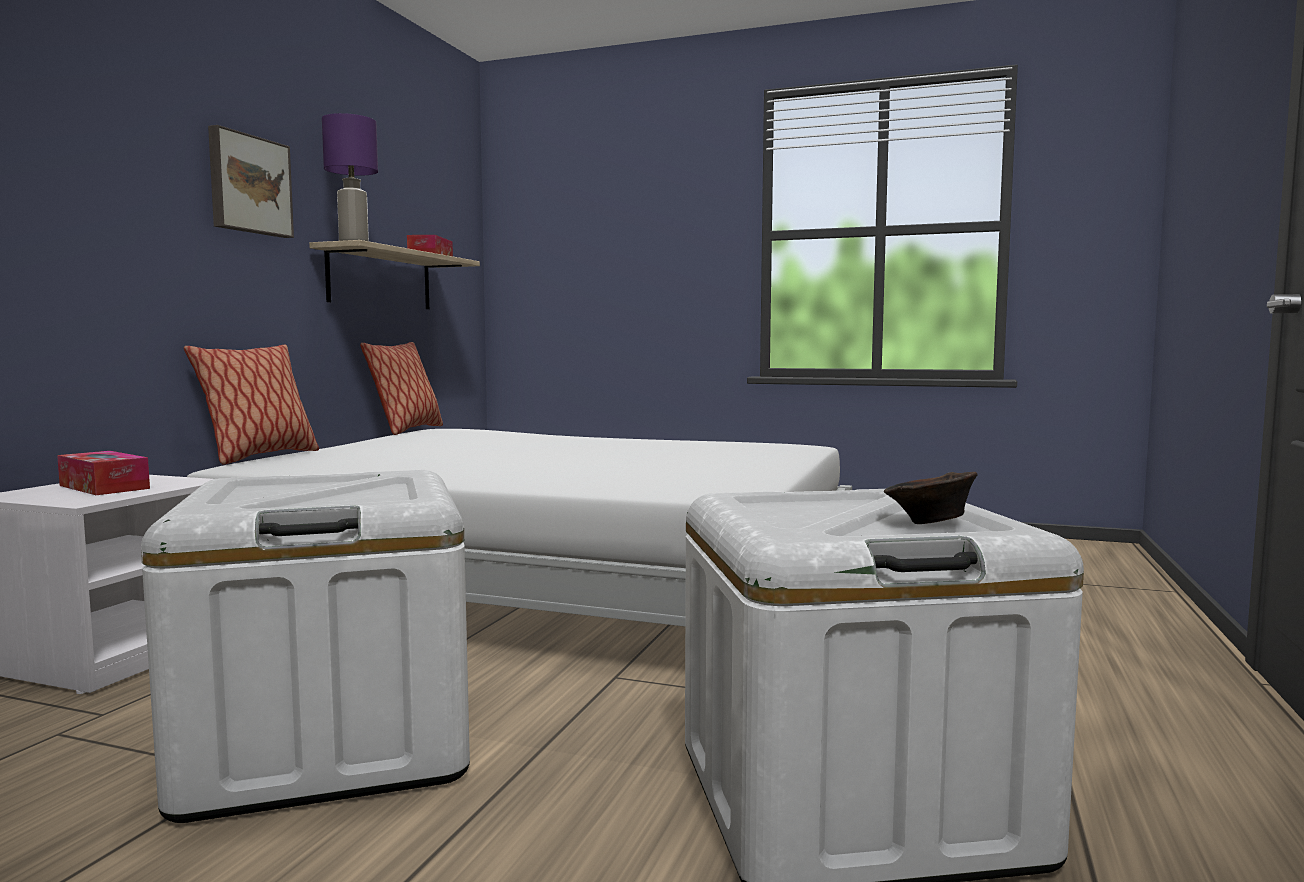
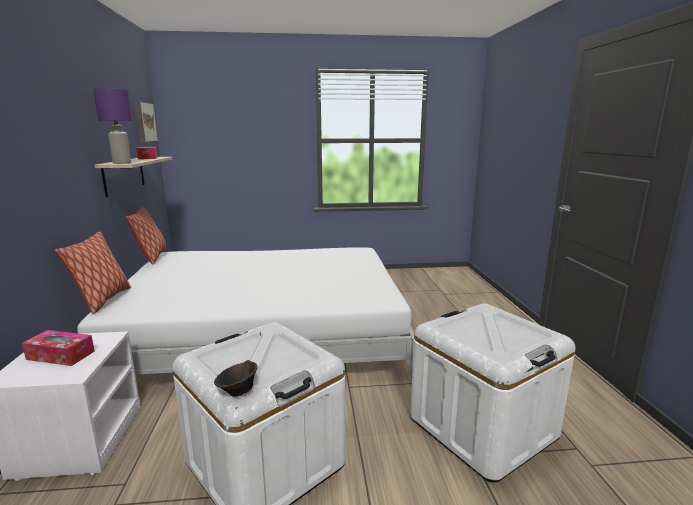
camera: 25 degrees left, 10 degrees up
(248, 185) = (64, 139): picture -> picture (144, 122)
(929, 523) = (519, 332): brown bowl -> brown bowl (237, 391)

